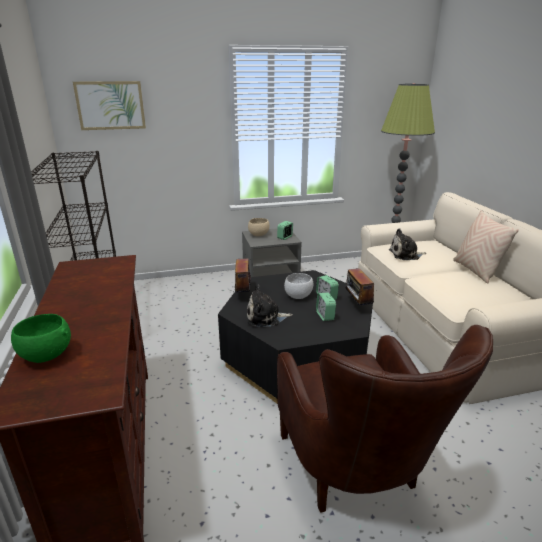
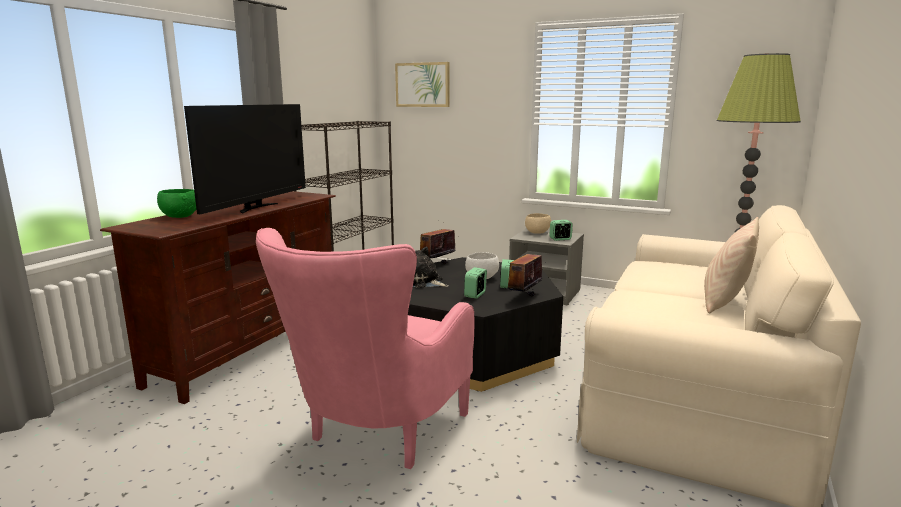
camera: 40 degrees right, 10 degrees down
(105, 304) = (256, 208): none -> television
(356, 477) = (376, 438): brown armchair -> pink armchair
(405, 255) = (659, 271): plush toy -> none

